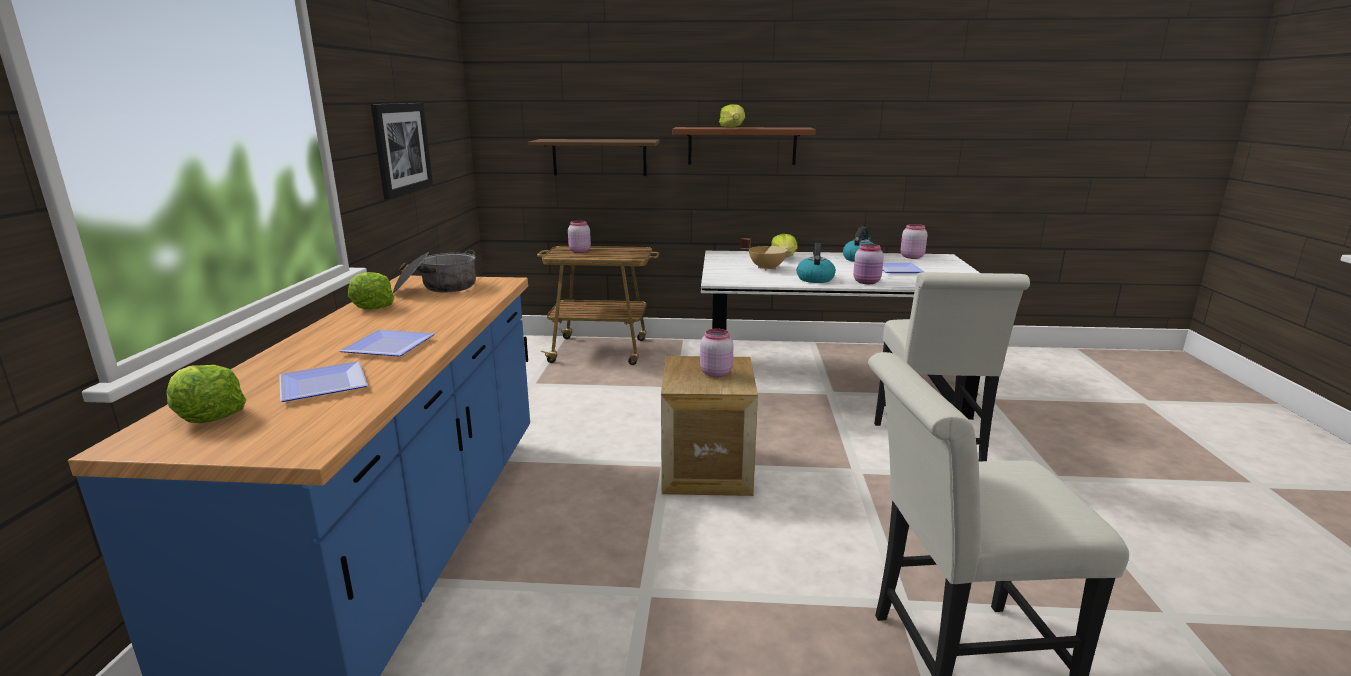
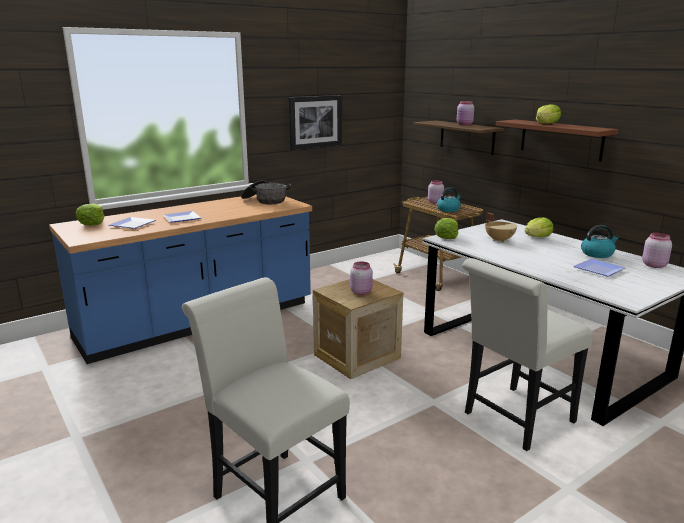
camera: 50 degrees right, 0 degrees up
(371, 306) = (224, 202): lettuce -> lettuce (446, 236)
(815, 279) = (507, 255): kettle -> kettle (448, 209)
(867, 282) = (538, 268): pink jar -> pink jar (464, 124)

